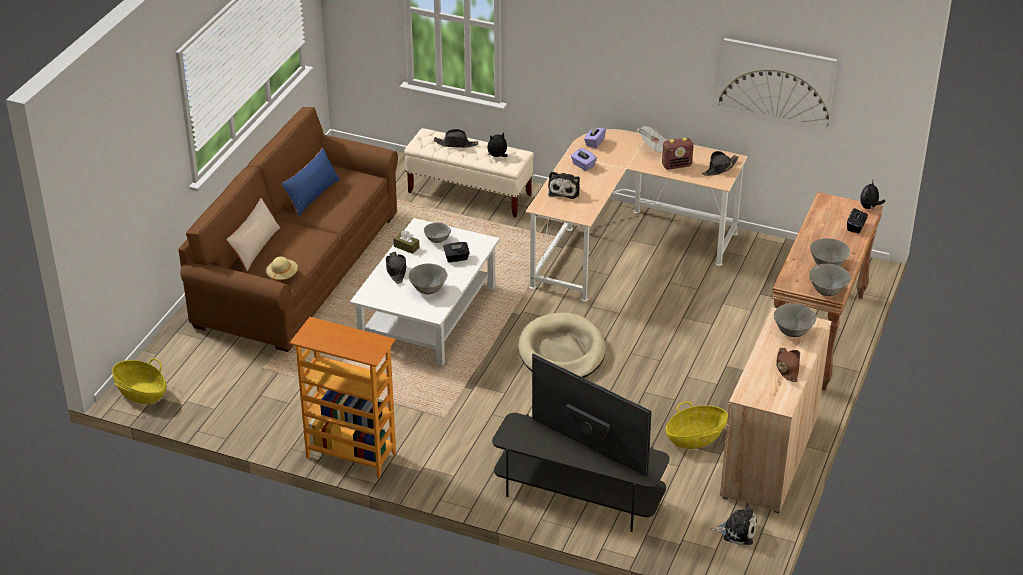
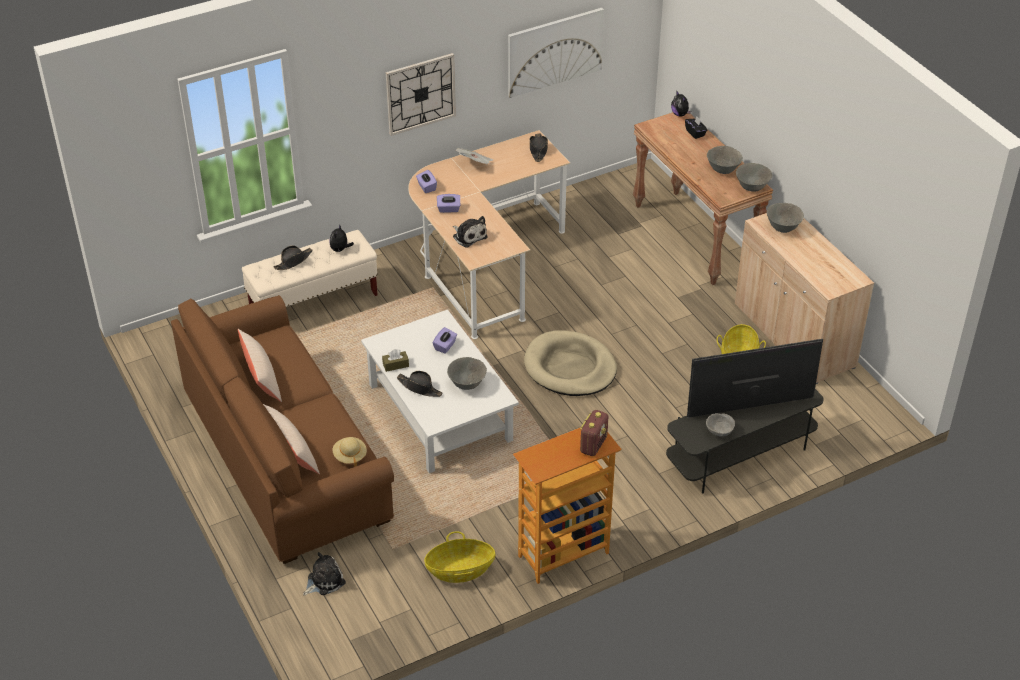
camera: 50 degrees left, 5 degrees up
(141, 393) = (334, 647): basket -> basket (460, 570)
(312, 195) = (261, 378): blue pillow -> beige pillow
(437, 239) = (407, 343): grey bowl -> grey bowl (719, 432)
(456, 258) = (445, 346): black tissue box -> purple tissue box
(626, 54) = (420, 93): none -> wall clock
(677, 165) = (508, 166): radio -> radio (593, 444)
(737, 531) = (854, 398): plush toy -> plush toy (324, 581)
(787, 367) = (819, 253): brown hat -> none

